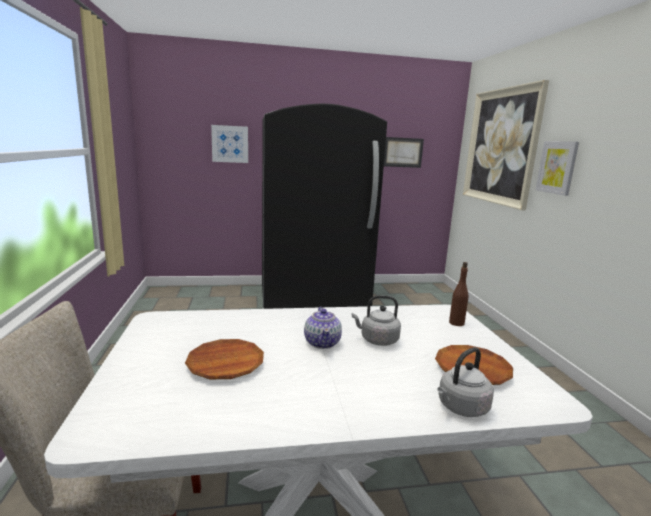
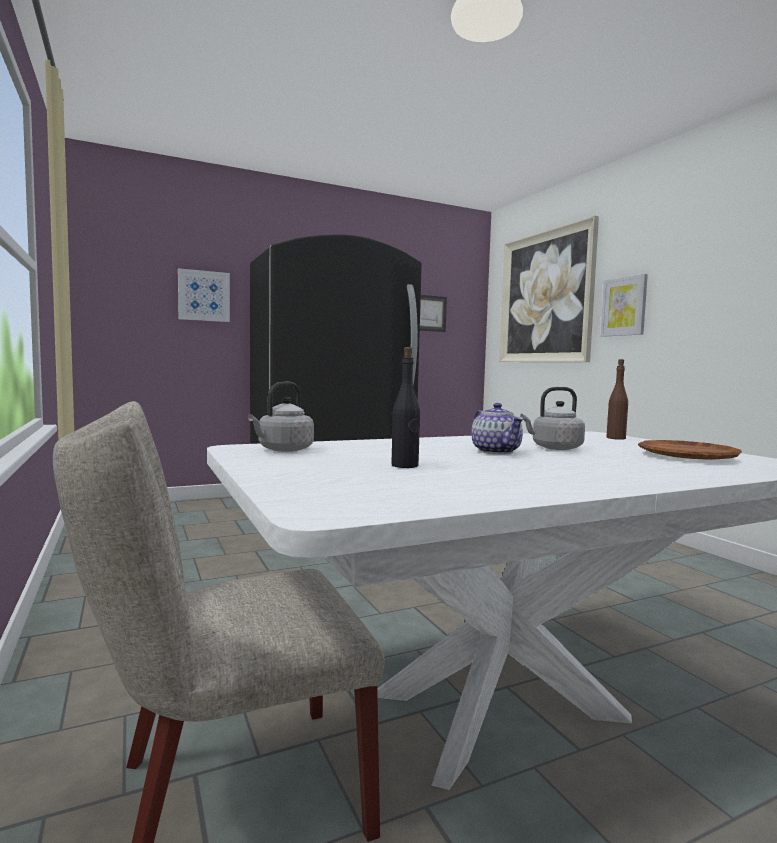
camera: 15 degrees left, 10 degrees down
(225, 364) = (405, 465): brown plate -> black bottle
(461, 408) = (723, 472): grey kettle -> grey kettle (283, 450)

